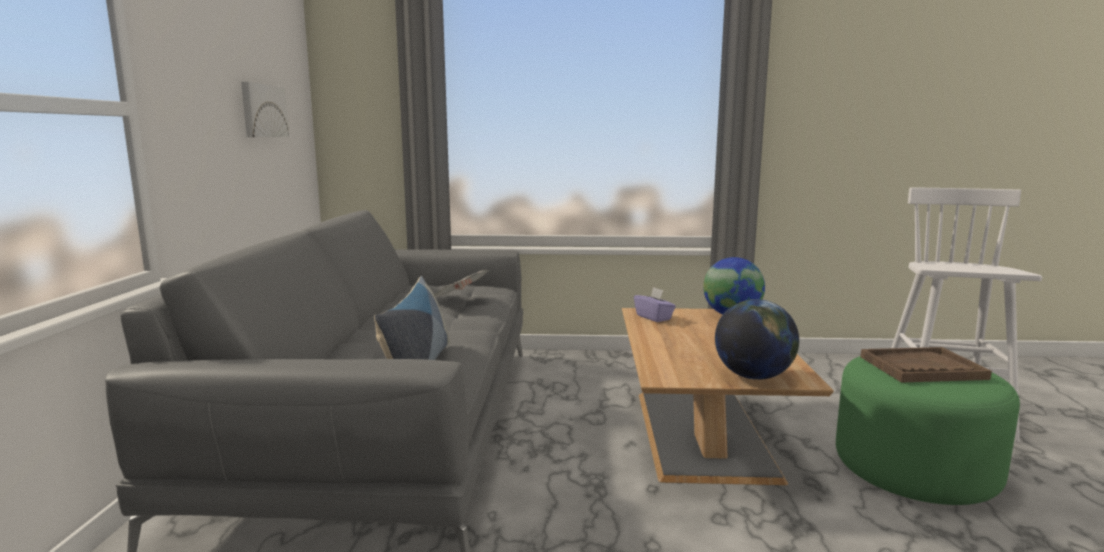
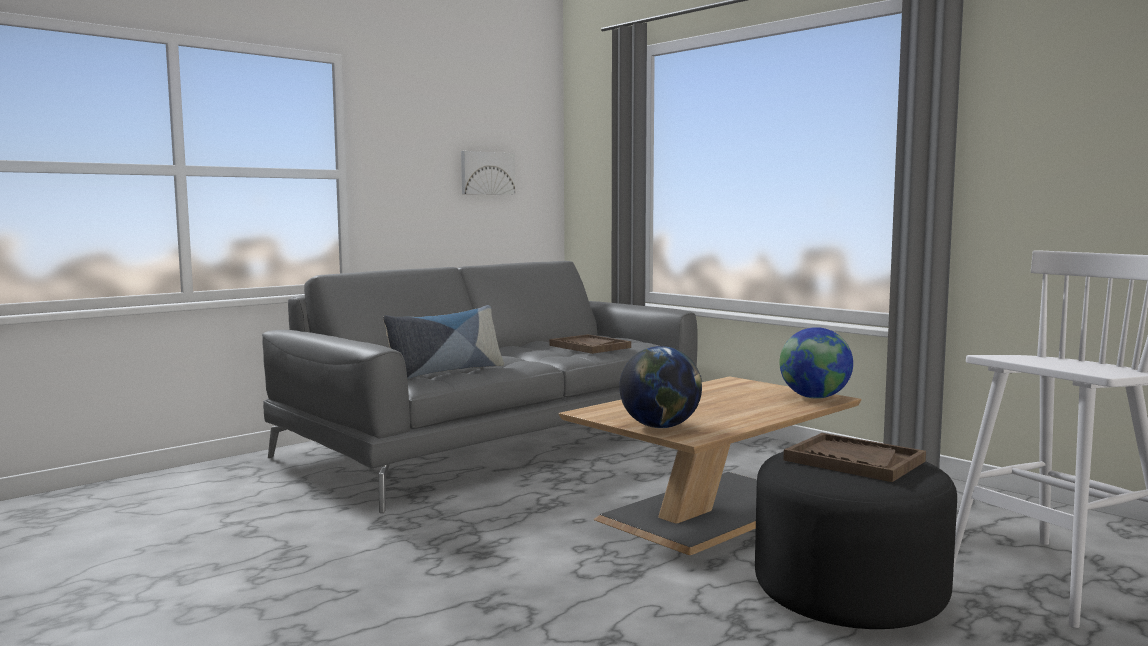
camera: 45 degrees right, 5 degrees down
(459, 300) = (589, 346): newspaper -> brown tray
(654, 317) = (730, 385): purple tissue box -> none
(915, 470) = (850, 593): green ottoman -> black ottoman

